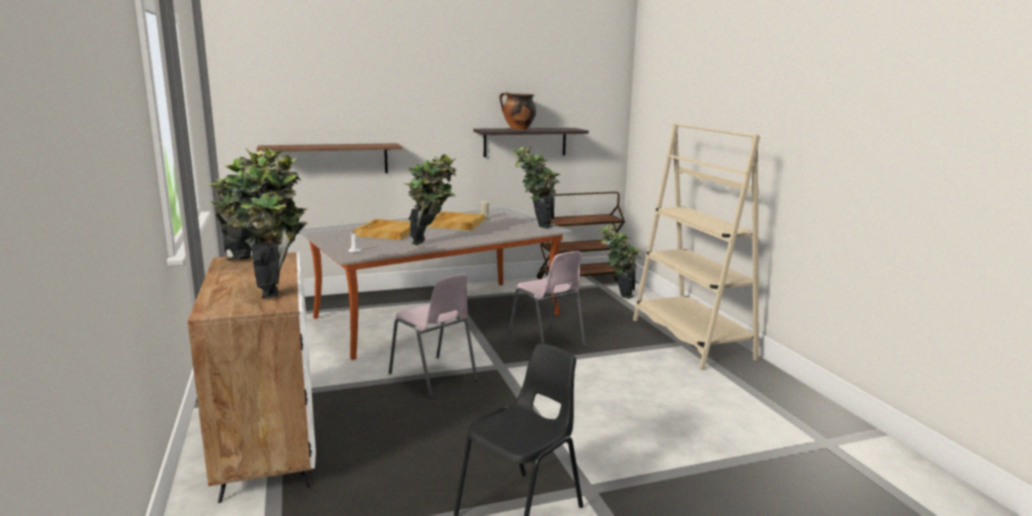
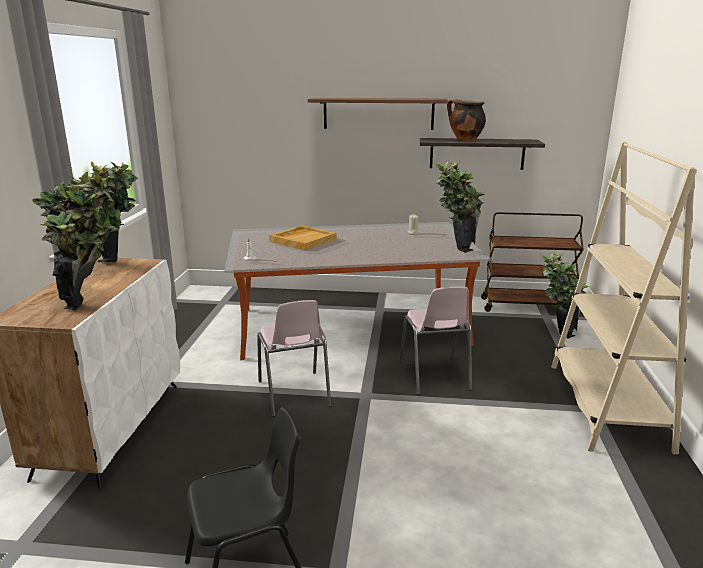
camera: 25 degrees right, 5 degrees up
(330, 159) = (279, 164): shelf -> shelf (378, 113)
(431, 242) = (329, 256): potted plant -> none
(456, 223) = (378, 236): beige tray -> none

